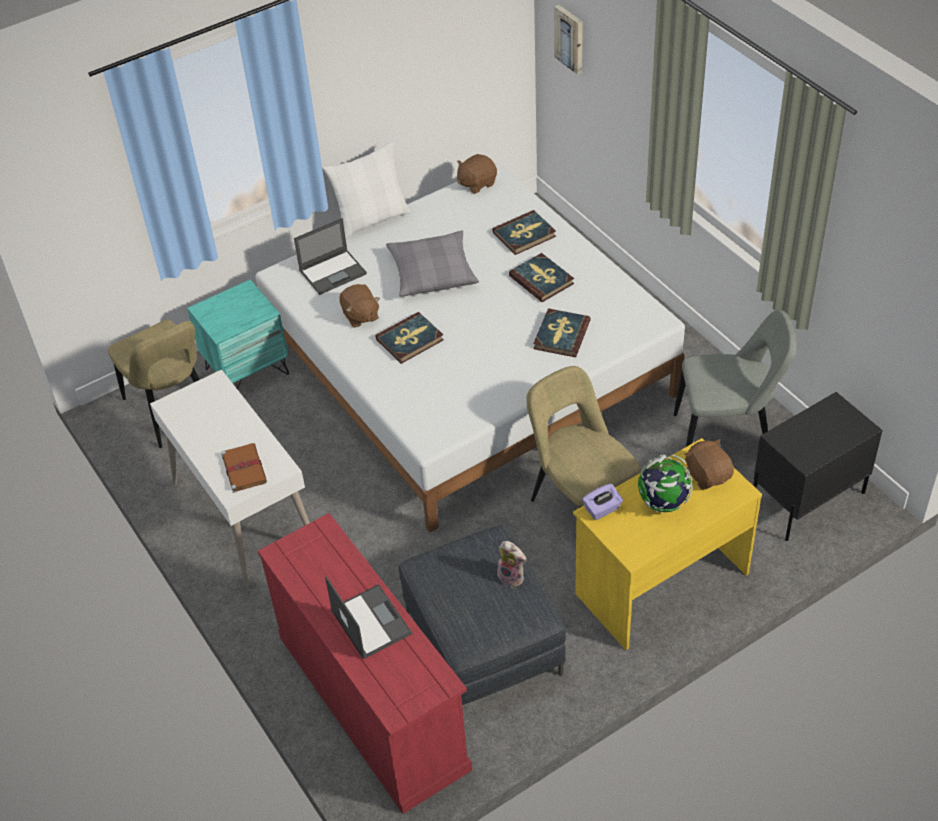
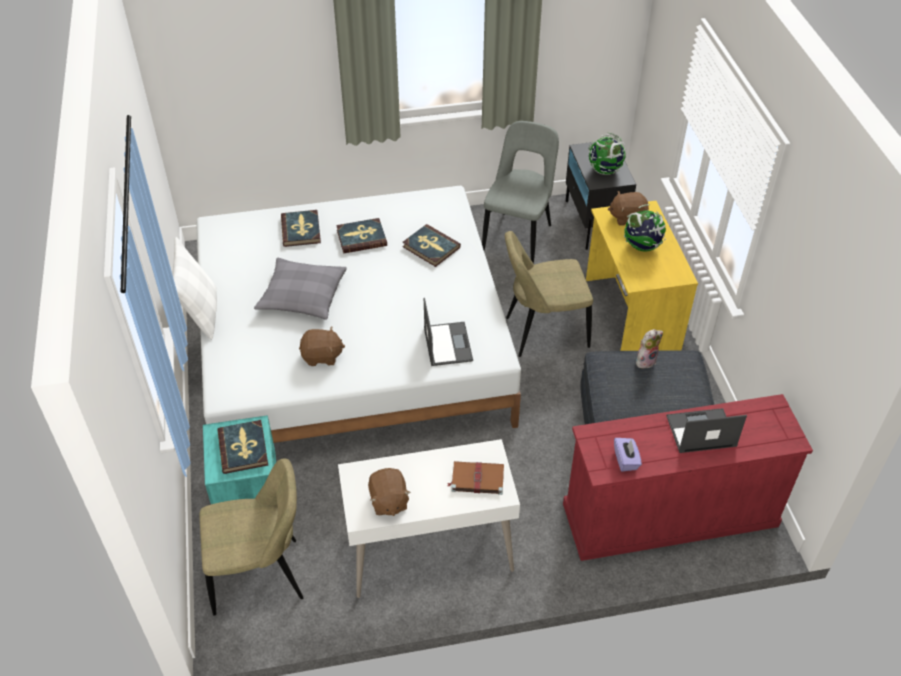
camera: 70 degrees left, 0 degrees up
(333, 272) = (250, 358): laptop -> laptop (447, 343)
(410, 340) = (375, 333): book -> book (243, 448)
(476, 183) = (213, 236): brown plush toy -> brown plush toy (388, 501)
(570, 38) = (203, 73): picture -> none
(602, 509) = (634, 277): purple tissue box -> purple tissue box (626, 460)
(810, 438) = (605, 170): none -> globe

